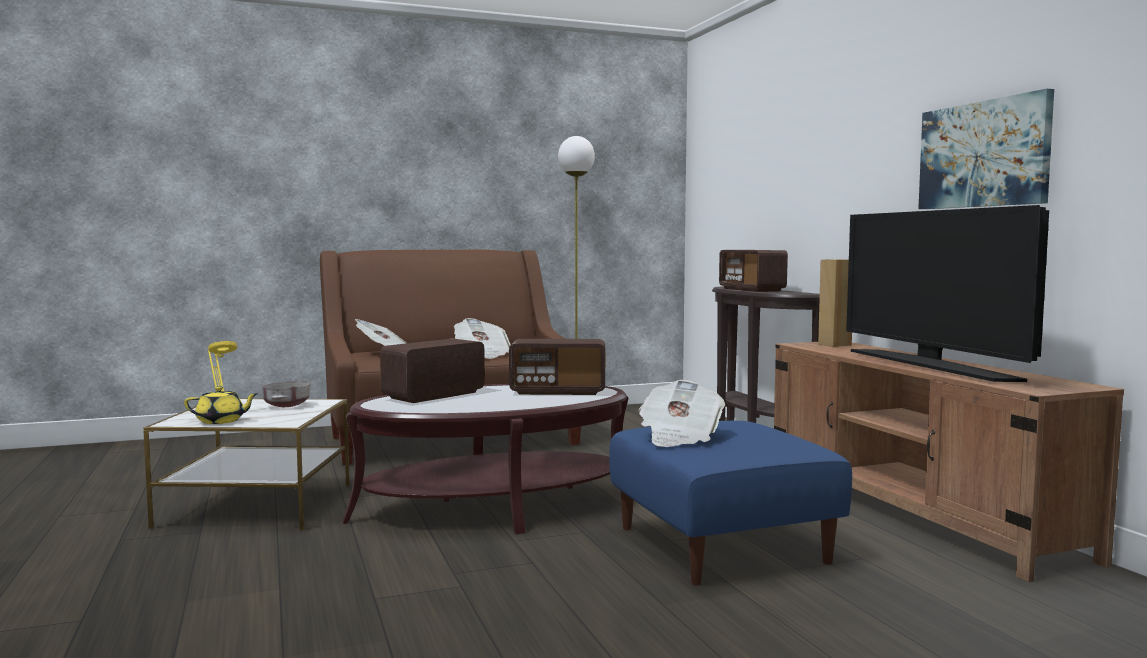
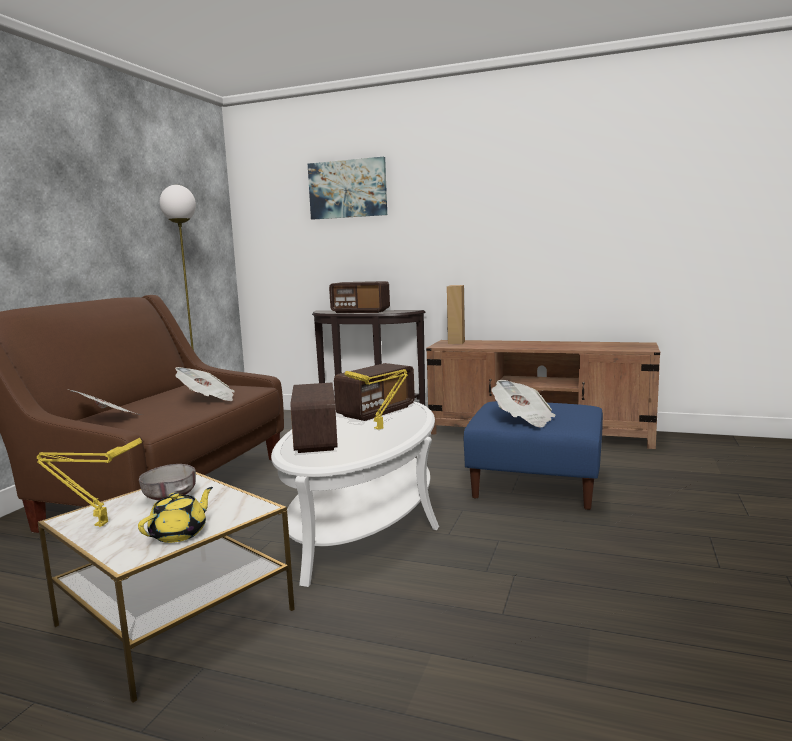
camera: 50 degrees left, 5 degrees up
(495, 505) = (364, 519): brown coffee table -> white coffee table
(502, 401) = (380, 428): none -> yellow table lamp
(931, 366) = (556, 346): television -> none
(983, 154) = (555, 218): picture -> picture (348, 189)

